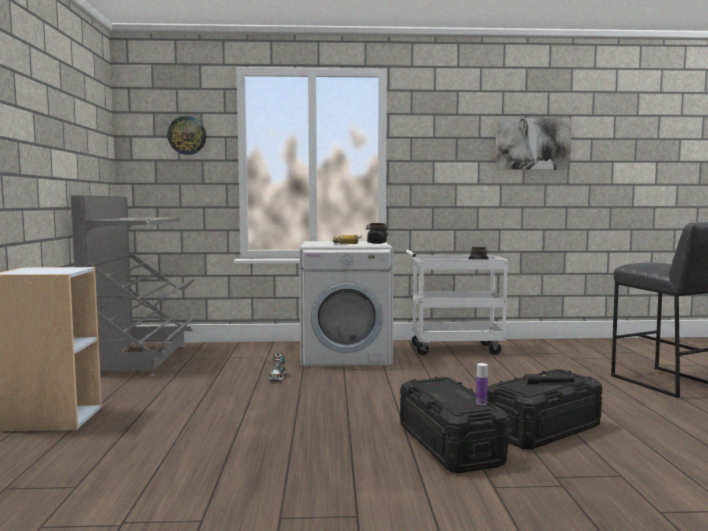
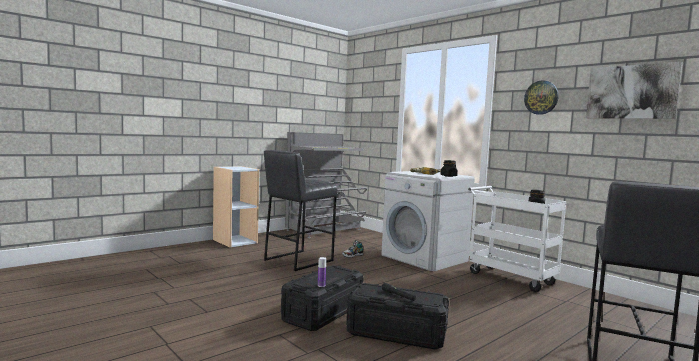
camera: 50 degrees right, 0 degrees up
(187, 135) = (375, 96): wall clock -> wall clock (541, 97)
(239, 407) = (298, 260): none -> grey stool

